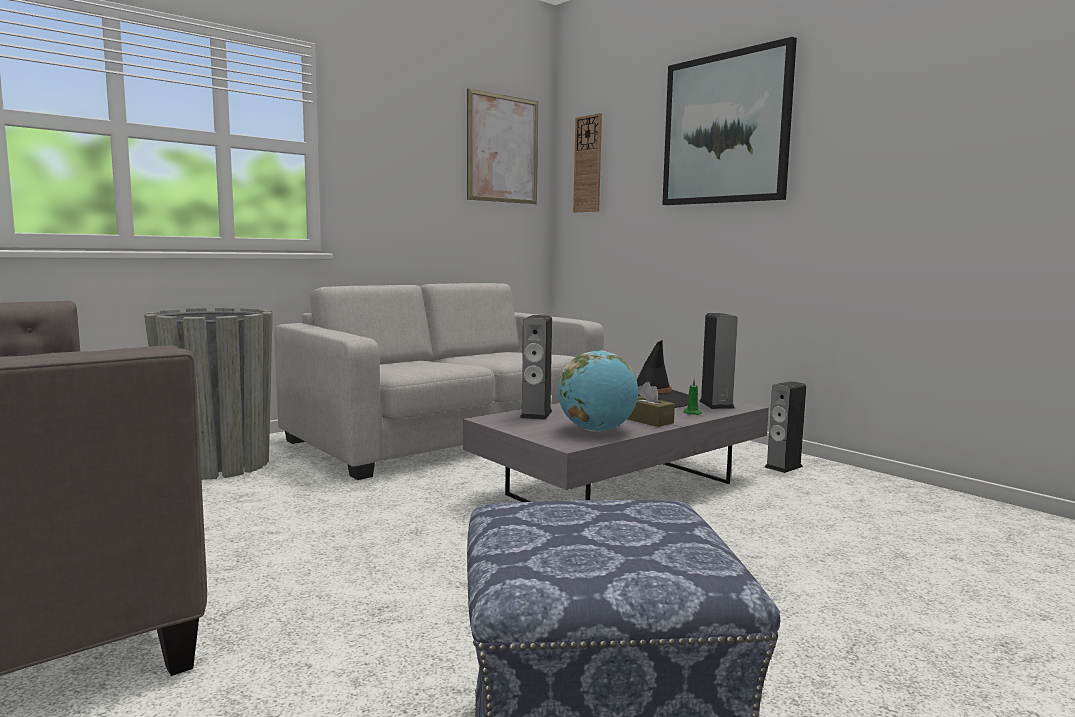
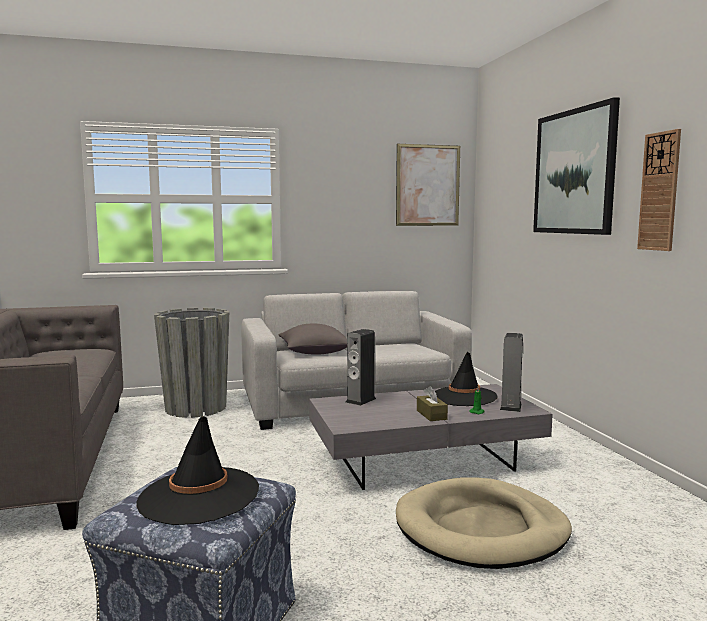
camera: 25 degrees right, 0 degrees up
(407, 366) = (314, 353): none -> grey pillow
(588, 164) = (493, 194): wall clock -> wall clock (659, 191)
(597, 430) = (381, 419): globe -> none
(613, 533) = (199, 496): none -> black hat
(775, 549) = (481, 529): none -> beige dog bed
(783, 467) = (583, 464): speaker -> none

